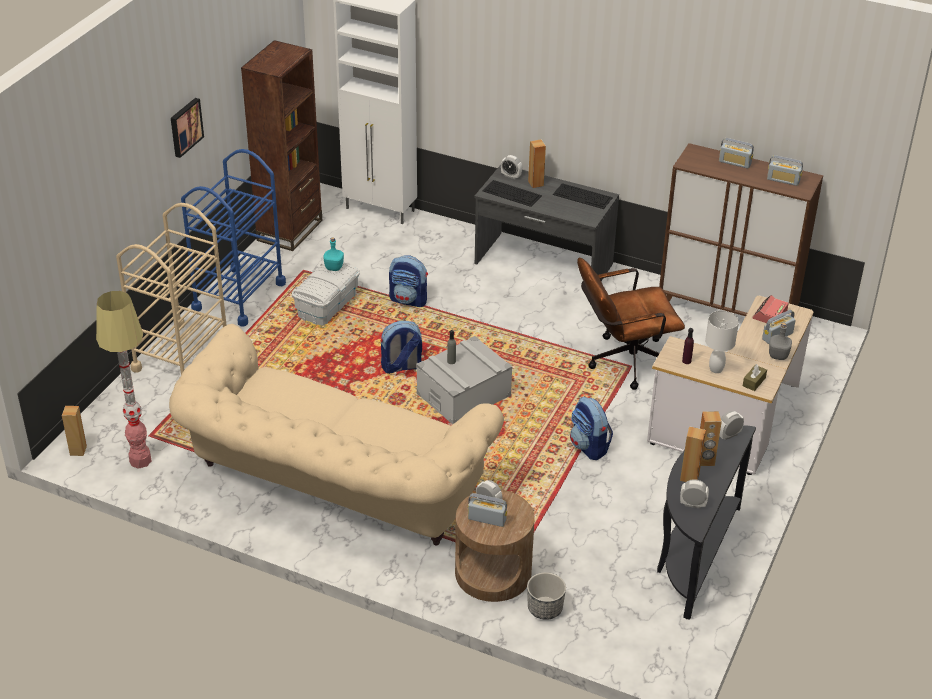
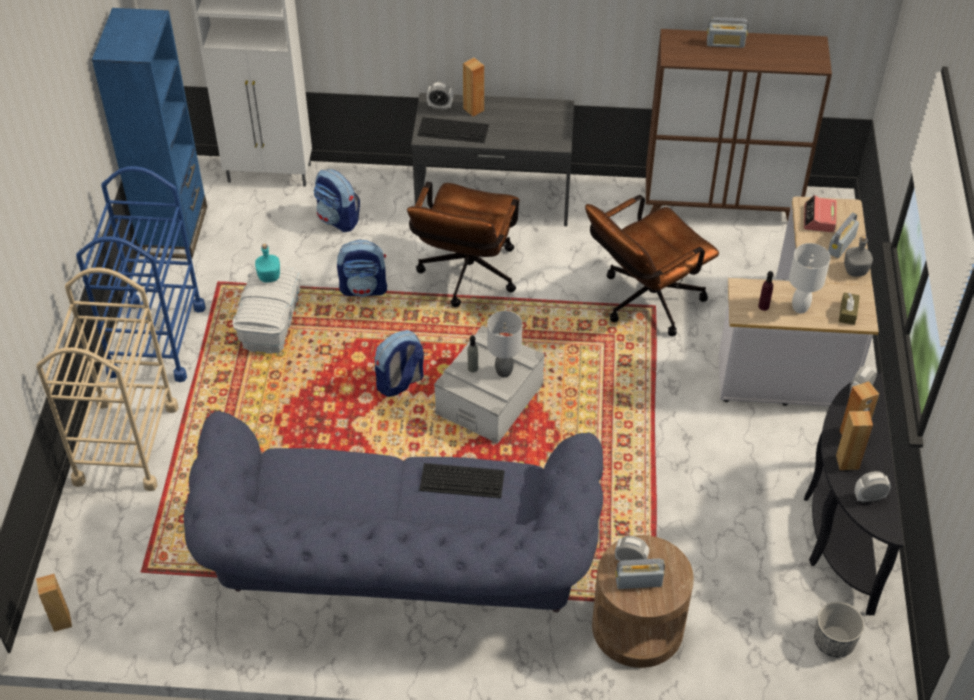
camera: 20 degrees left, 10 degrees up
(140, 460) = (148, 610): floor lamp -> none
(185, 127) = (58, 164): picture -> none
(290, 230) = (174, 231): brown bookcase -> blue bookcase
(331, 486) = (398, 571): beige sofa -> blue sofa
(473, 370) = (503, 372): none -> grey table lamp
(491, 311) = (466, 278): none -> brown office chair
(544, 608) = (716, 654): planter -> planter (833, 641)
(583, 196) = (535, 113): keyboard -> keyboard (463, 480)
(589, 447) = (661, 426): backpack -> backpack (338, 219)
(783, 180) = (789, 54): radio -> none

